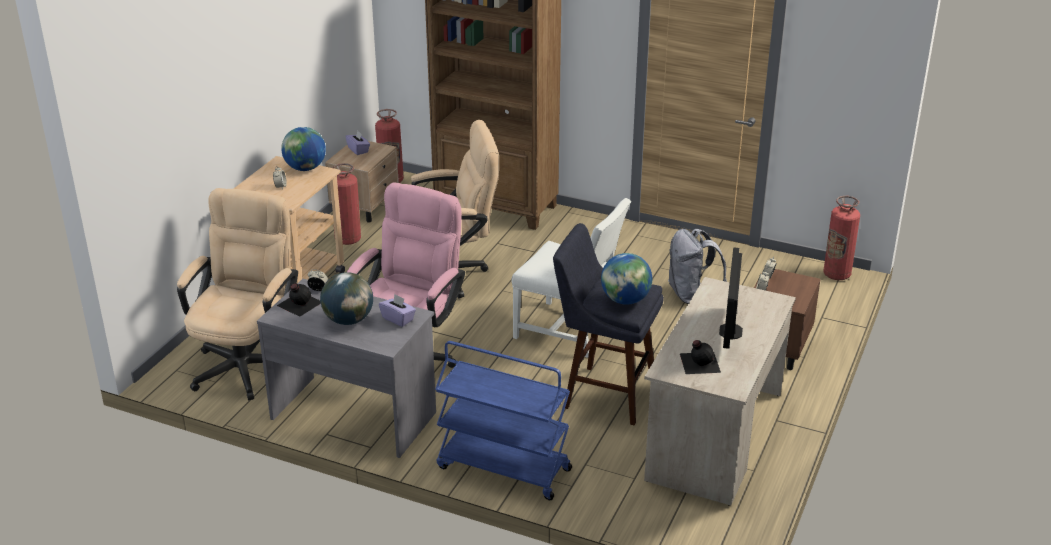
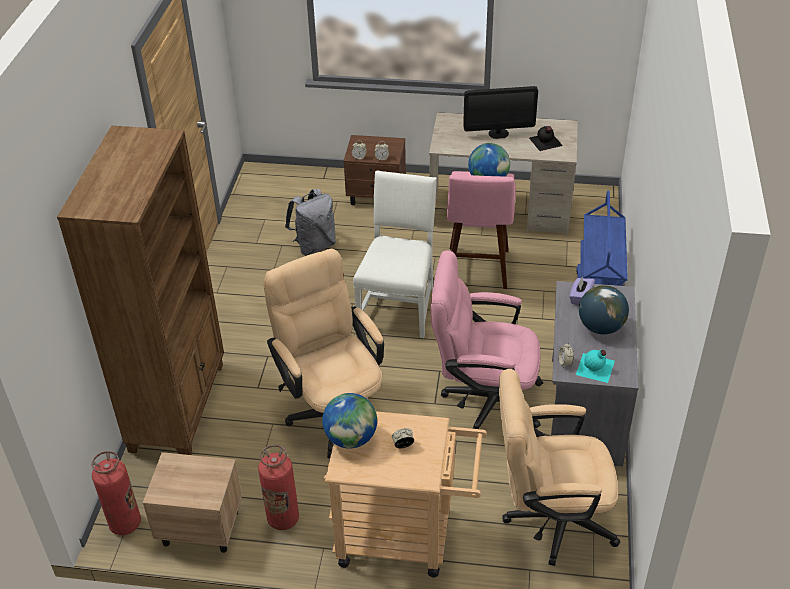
camera: 105 degrees left, 10 degrees up
(299, 303) = (595, 368): black bottle -> turquoise bottle
(358, 150) = (179, 486): purple tissue box -> none
(604, 393) = (477, 271): blue stool -> pink stool
(836, 274) = (256, 175): fire extinguisher -> none

